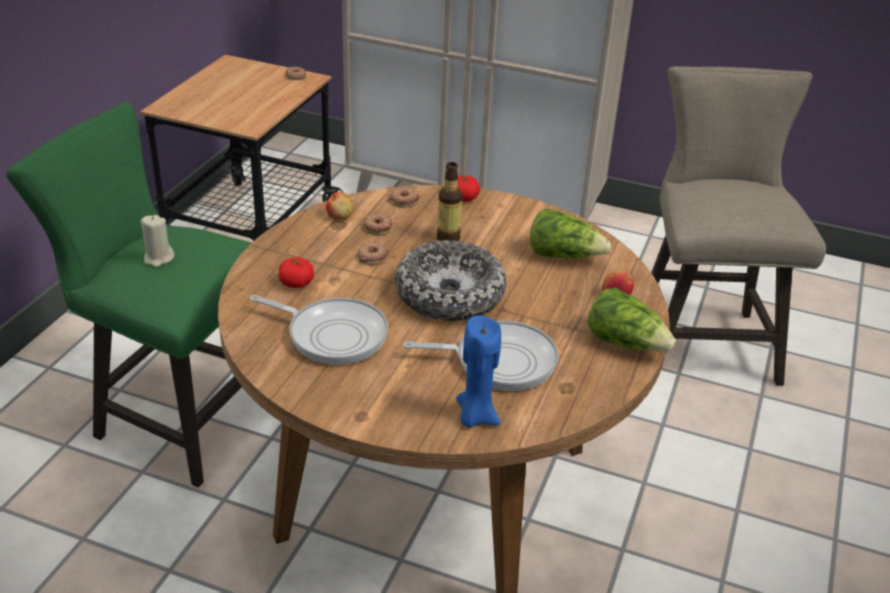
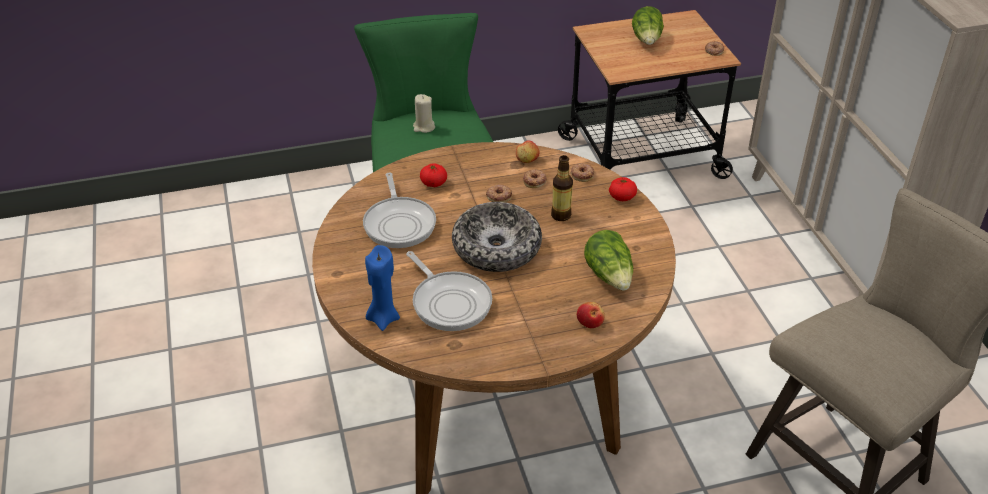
camera: 55 degrees right, 5 degrees up
(625, 342) = (537, 351): lettuce -> lettuce (647, 40)

